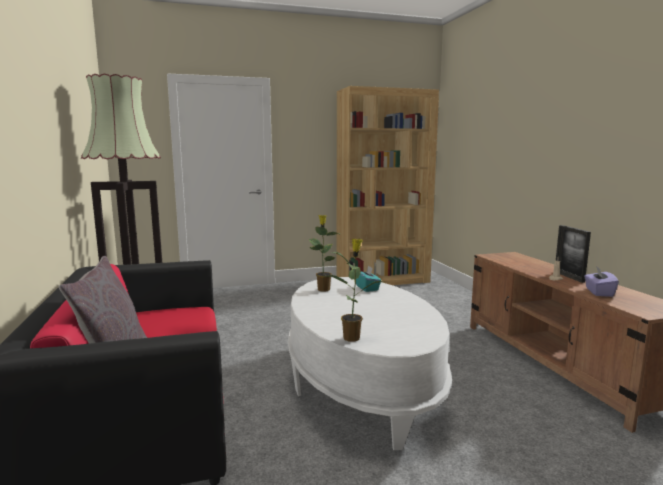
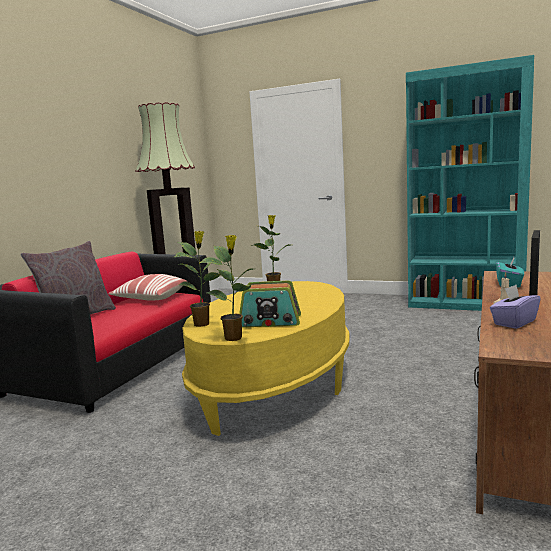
camera: 40 degrees right, 0 degrees up
(164, 320) = (150, 298): none -> pillow
(362, 384) = (275, 385): white coffee table -> yellow coffee table
(367, 288) = (312, 292): turquoise tissue box -> turquoise tissue box (509, 284)
(383, 280) = (465, 304): brown bookcase -> turquoise bookcase
(406, 322) = (270, 321): none -> radio
(419, 345) = (234, 338): none -> potted plant

